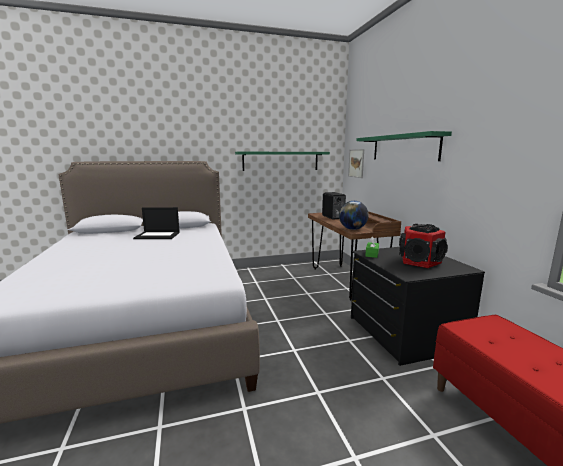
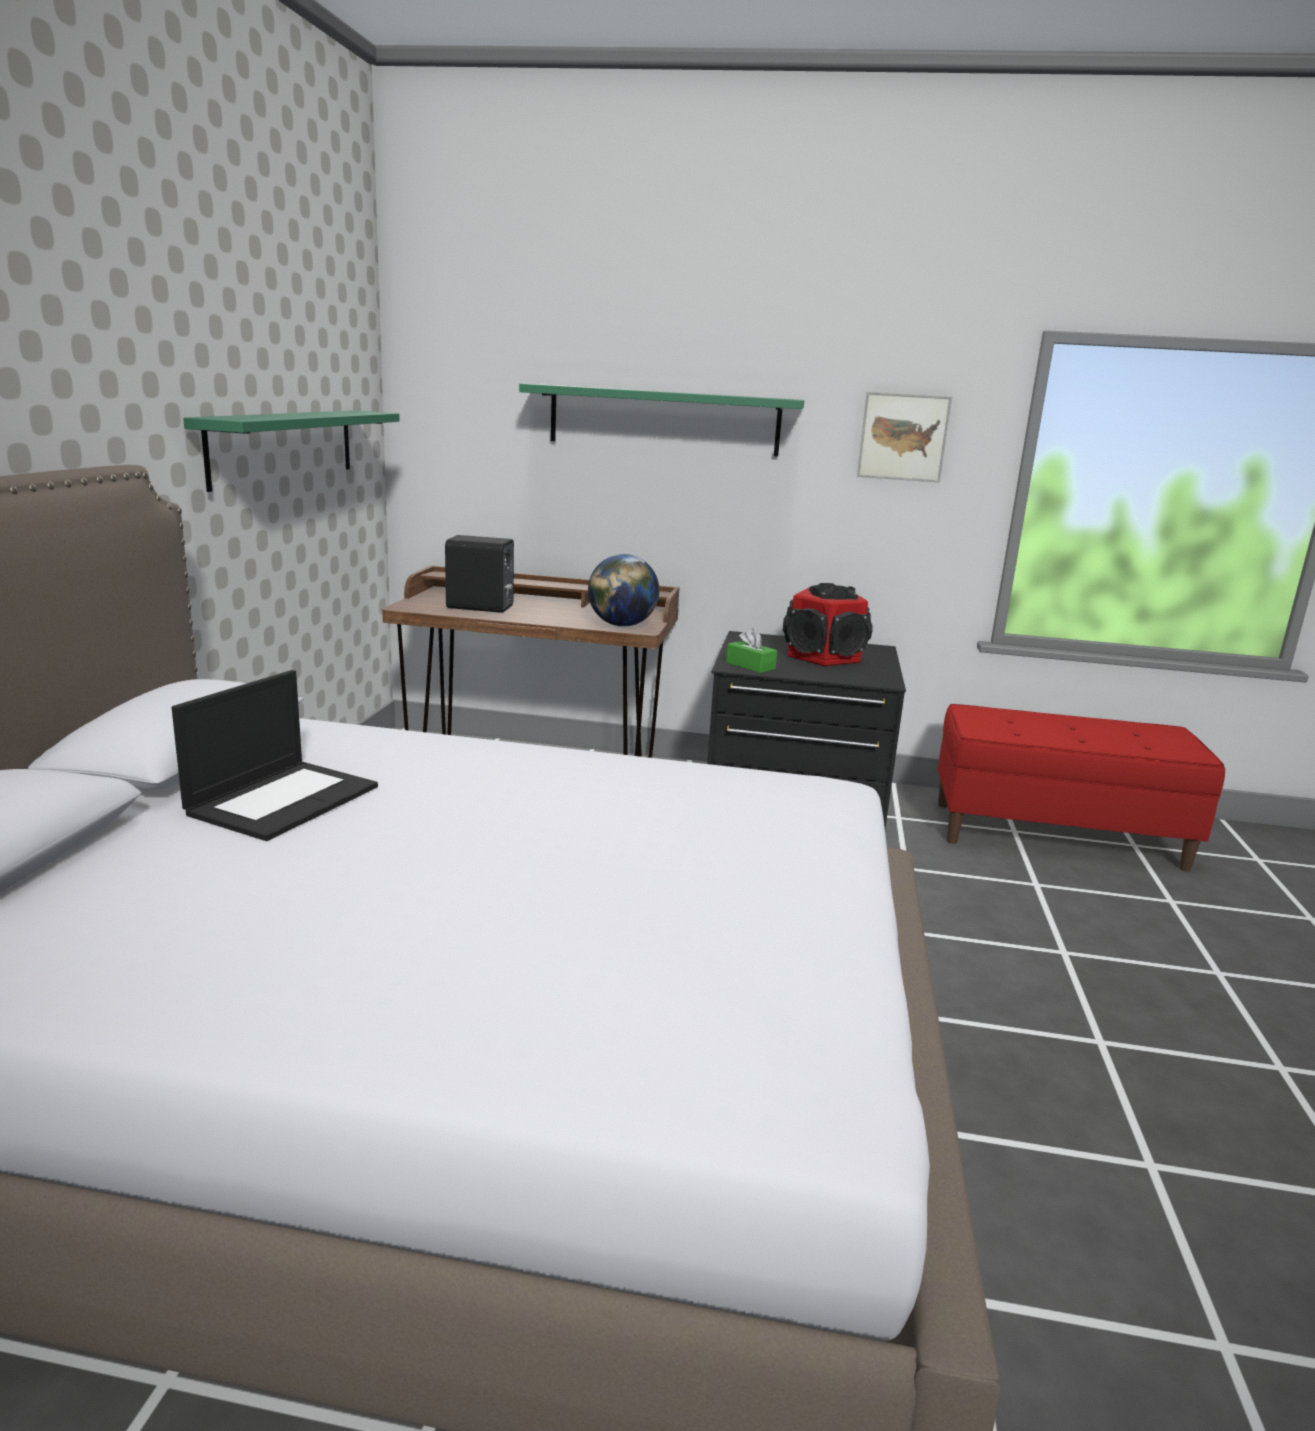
camera: 65 degrees left, 5 degrees up
(356, 163) = (462, 447): picture -> picture (903, 437)

